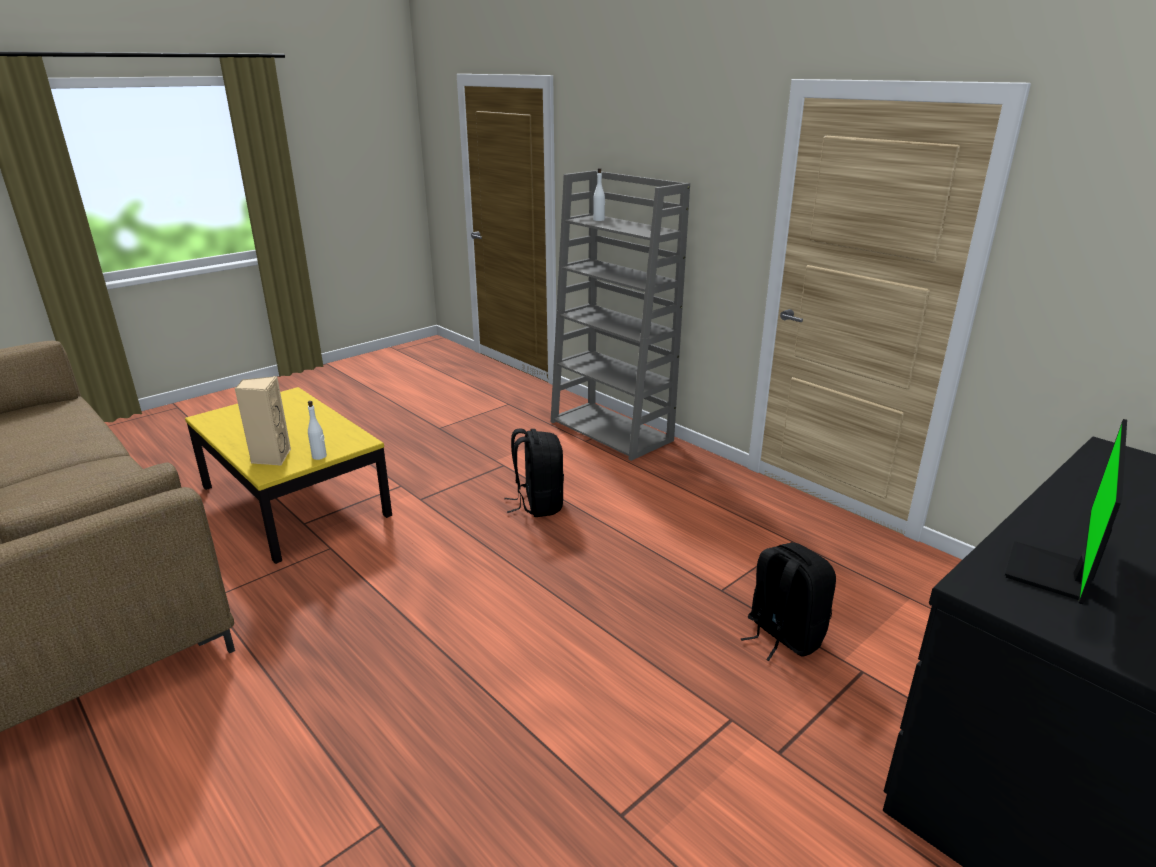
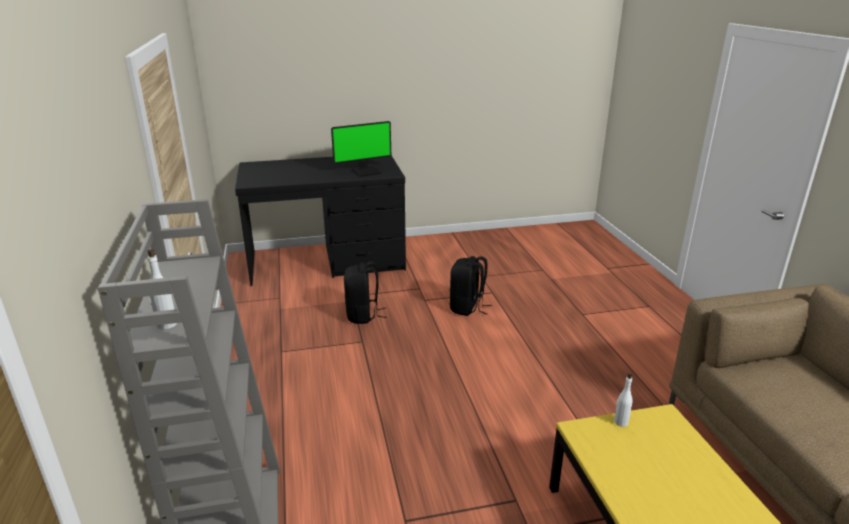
camera: 150 degrees left, 0 degrees up
(271, 457) = (670, 437): beige speaker -> none
(538, 504) = (412, 448): black backpack -> black backpack (467, 308)

